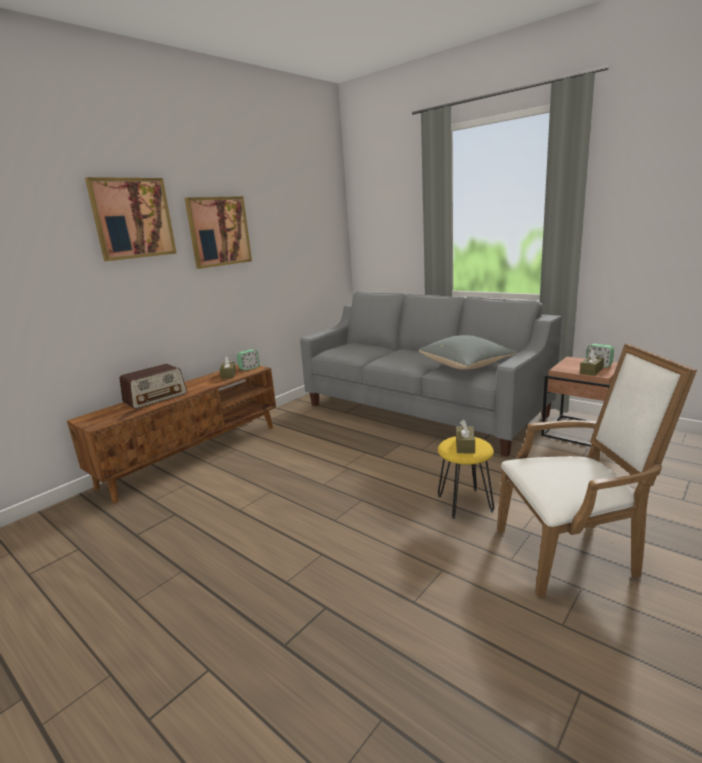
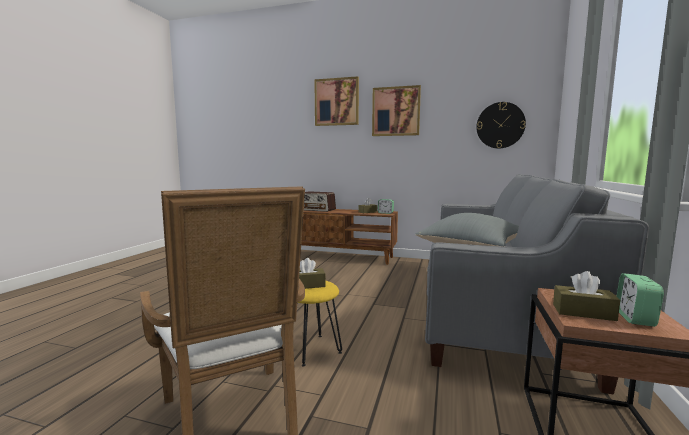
camera: 65 degrees right, 10 degrees down
(314, 243) = (500, 125): none -> wall clock

